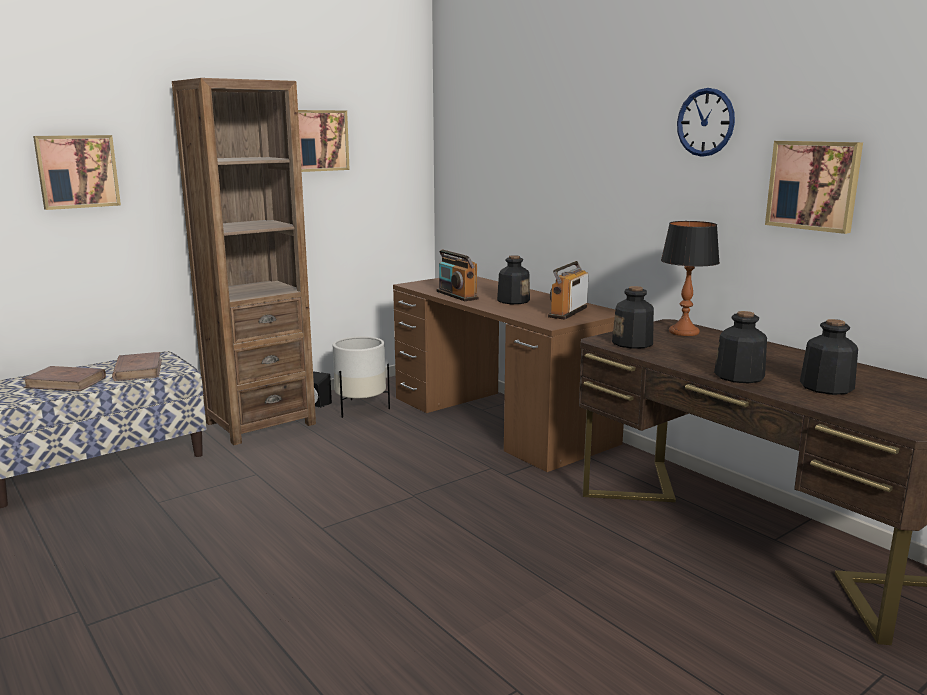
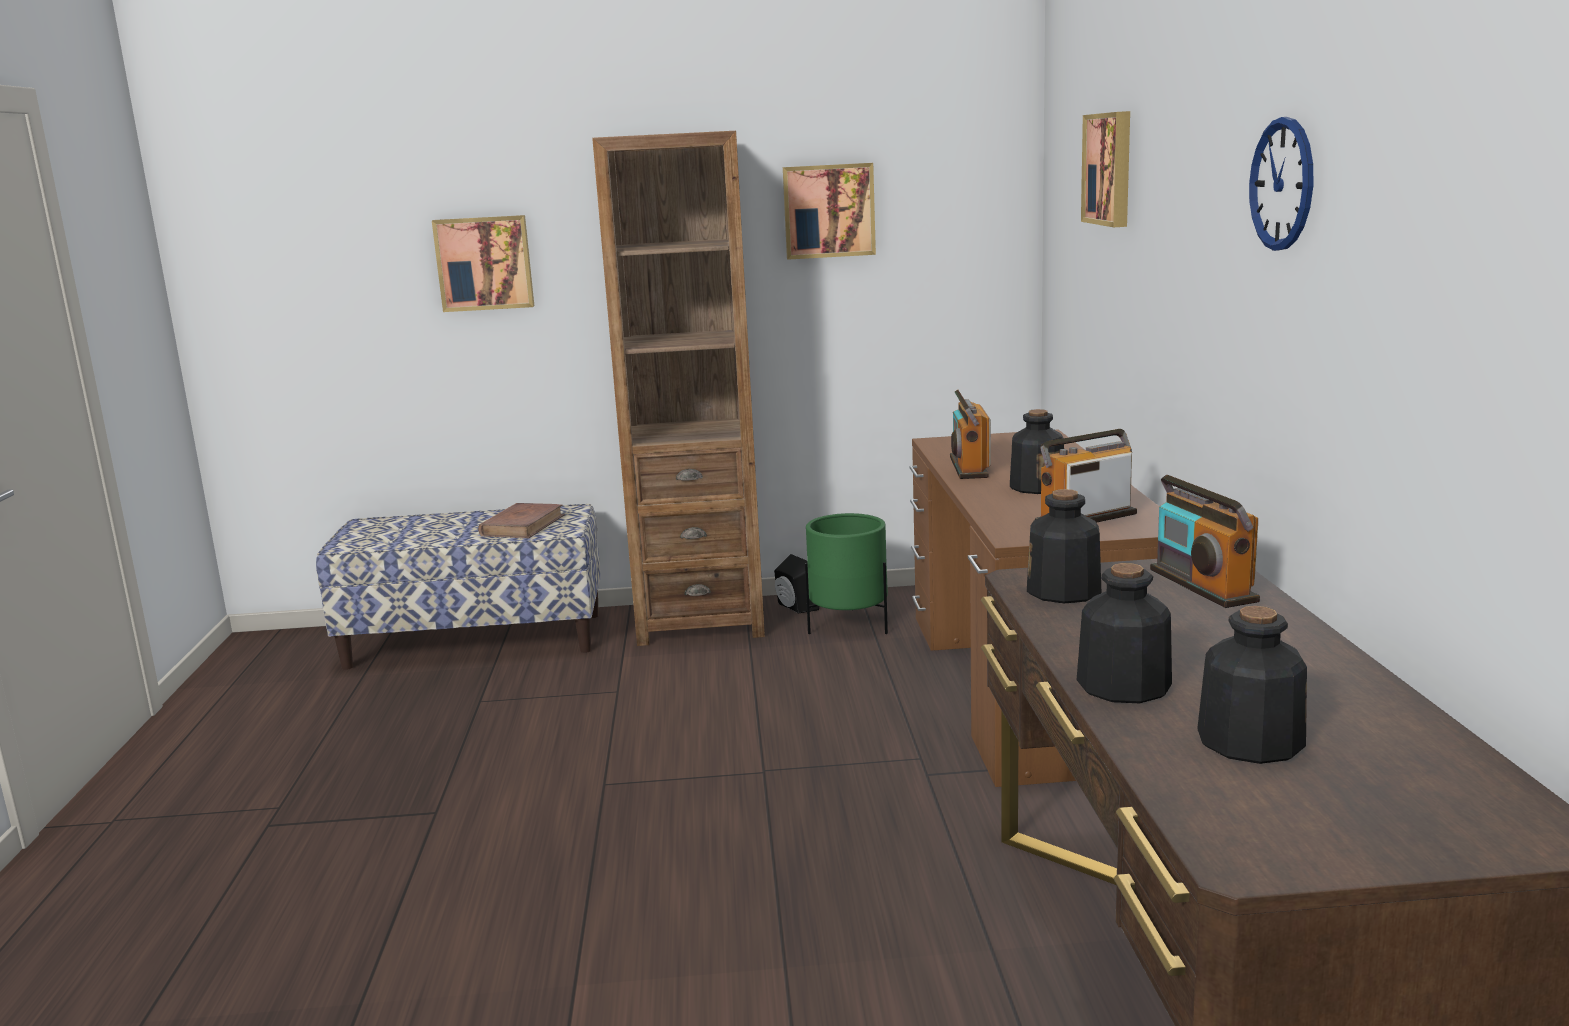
camera: 35 degrees right, 0 degrees up
(66, 383) = (436, 530): brown book -> none
(361, 408) = (849, 625): white planter -> green planter
(684, 332) = (1202, 585): table lamp -> radio
(814, 185) = (1401, 322): picture -> picture (1110, 169)

